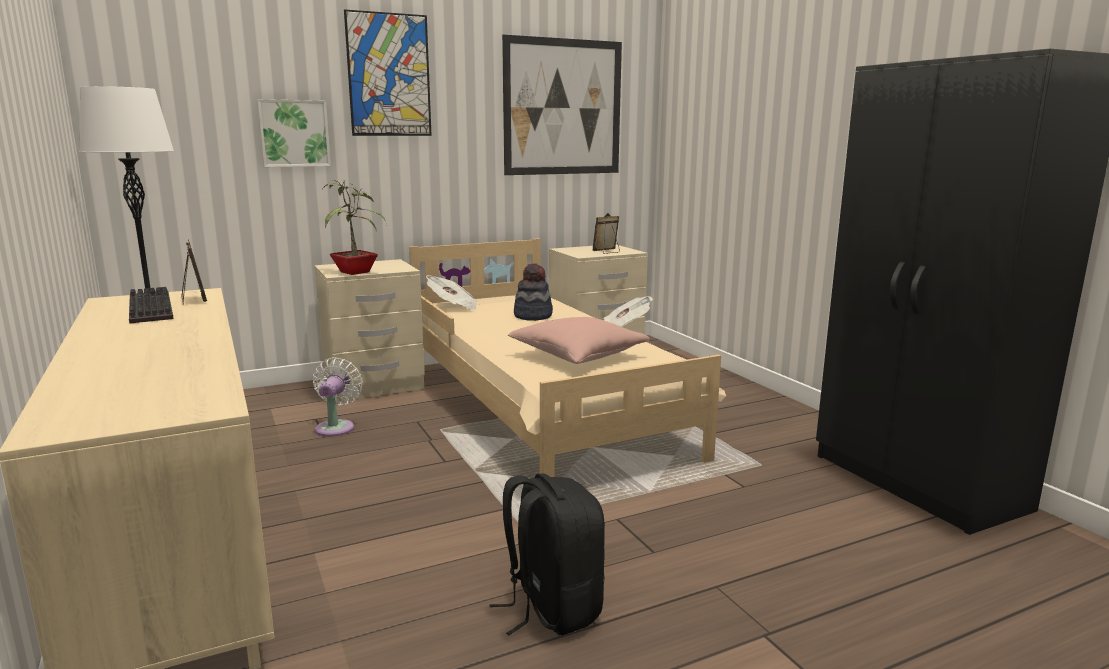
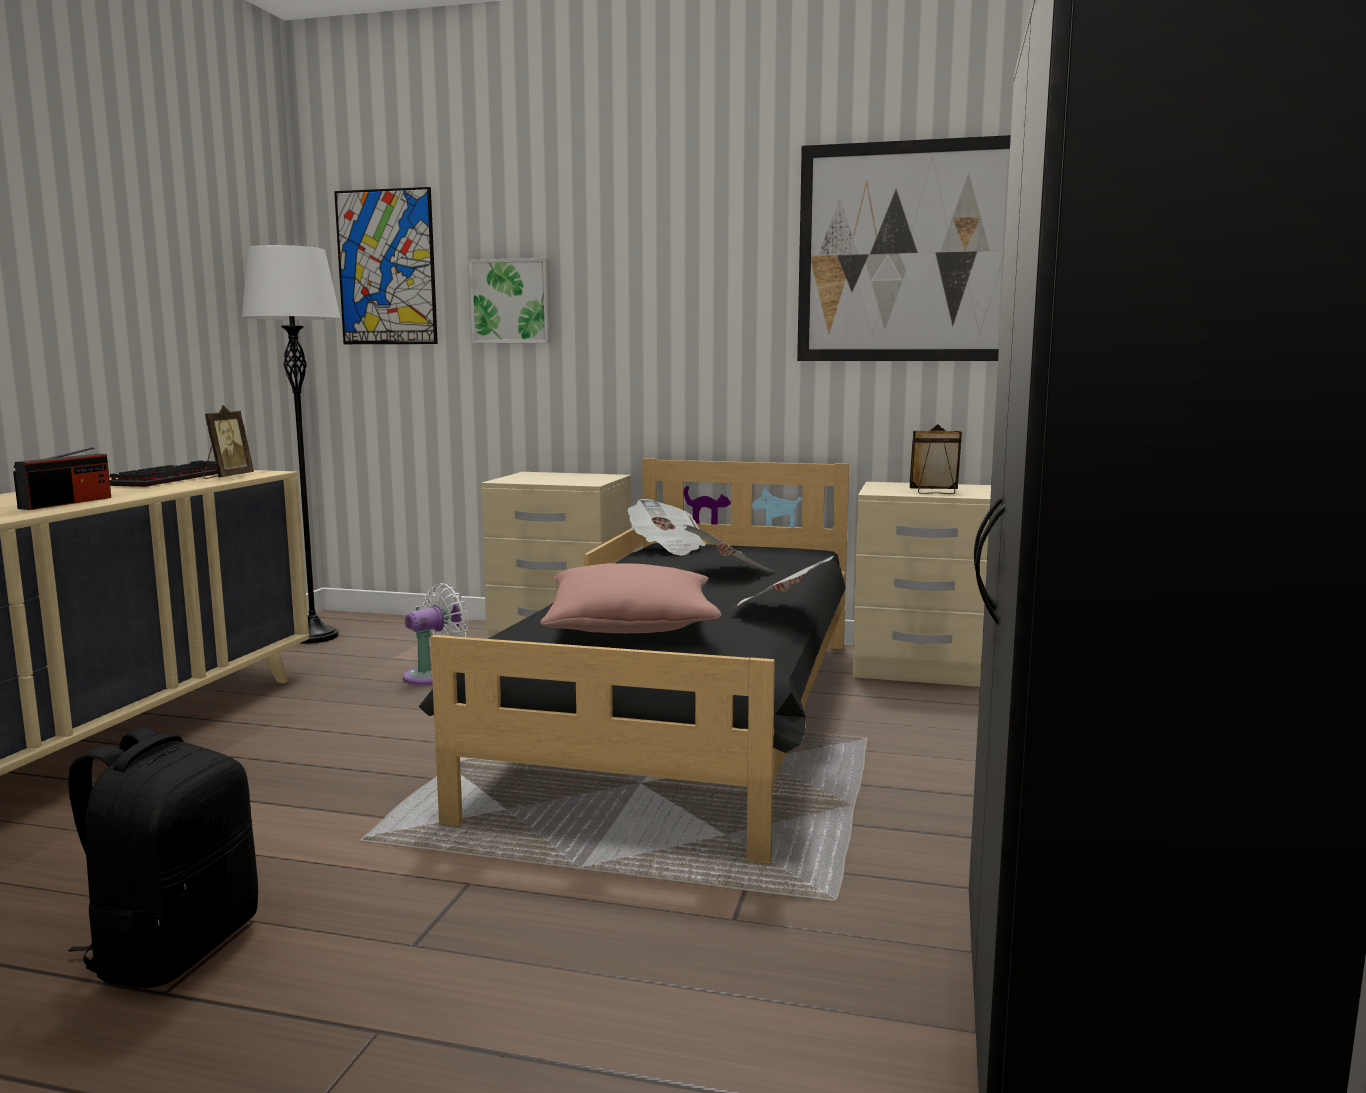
camera: 40 degrees right, 5 degrees down
(190, 342) = (66, 503): none -> radio
(356, 272) = (530, 481): potted plant -> none
(389, 75) = (632, 220): picture -> picture (386, 267)
(533, 316) = (728, 572): hat -> newspaper
(543, 408) = (691, 717): beige bed -> black bed

